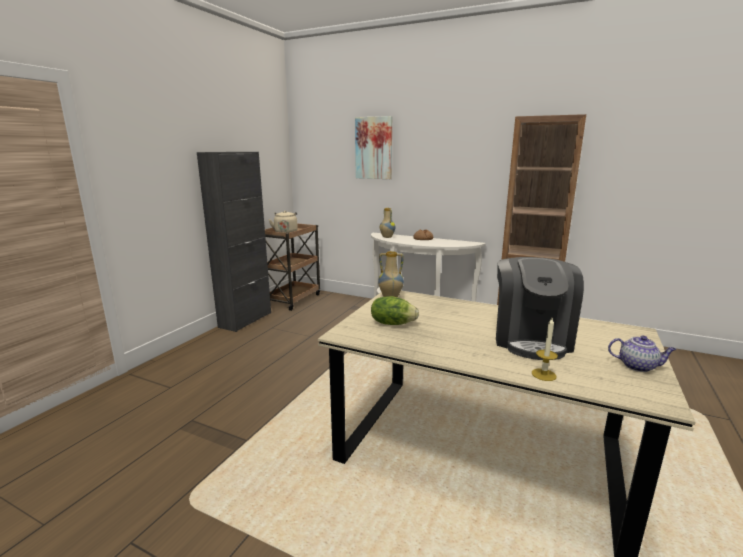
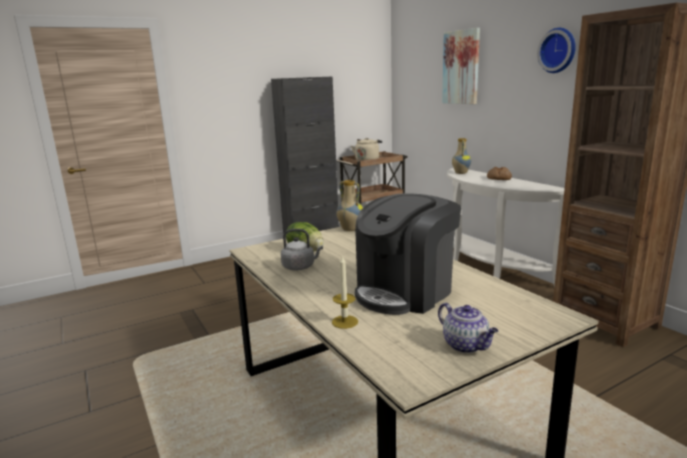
camera: 35 degrees right, 0 degrees up
(418, 339) = (300, 267): none -> grey kettle
(467, 139) = (558, 50): none -> wall clock

